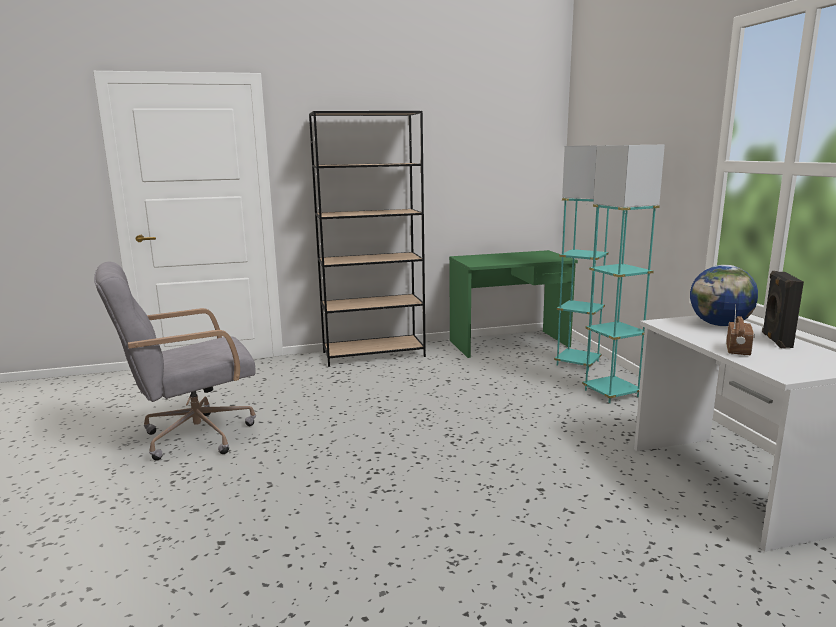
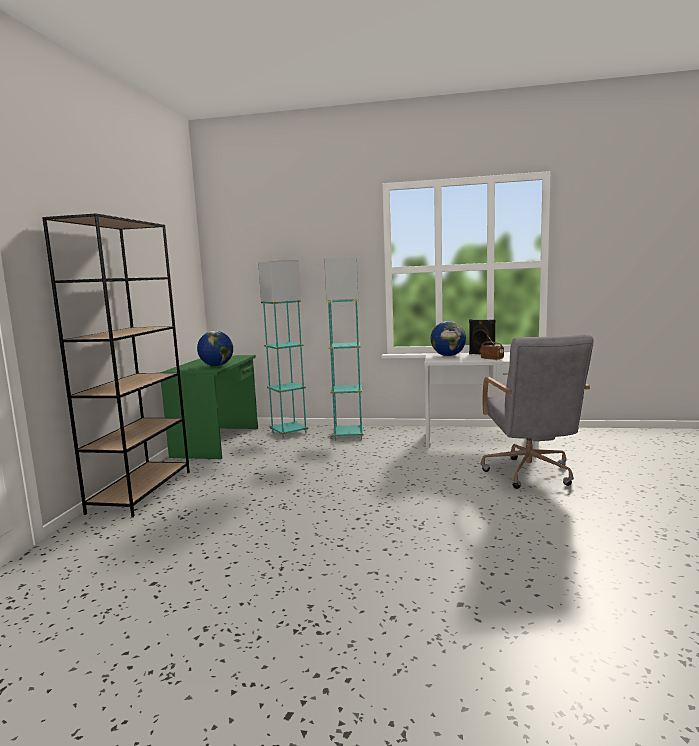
camera: 65 degrees left, 5 degrees down
(192, 438) = (216, 616): grey office chair -> grey office chair (530, 476)
(498, 261) = (216, 365): none -> globe

